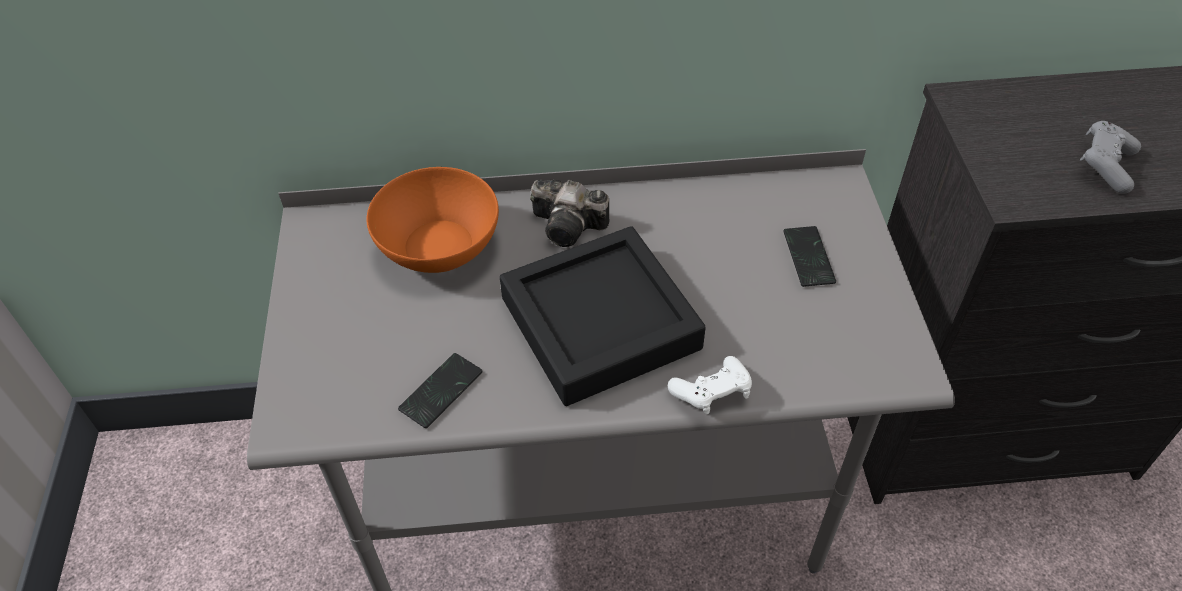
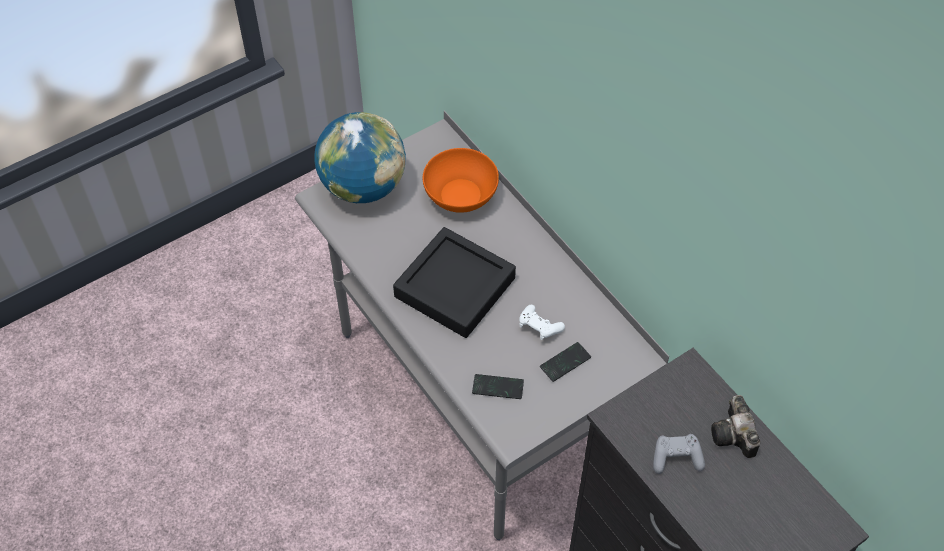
camera: 60 degrees right, 5 degrees up
(318, 356) = (363, 187): none -> globe
(441, 391) = (373, 244): phone -> phone (497, 387)
(571, 227) = (513, 244): camera -> camera (734, 437)
(712, 394) = (439, 354): white game controller -> white game controller (539, 328)

